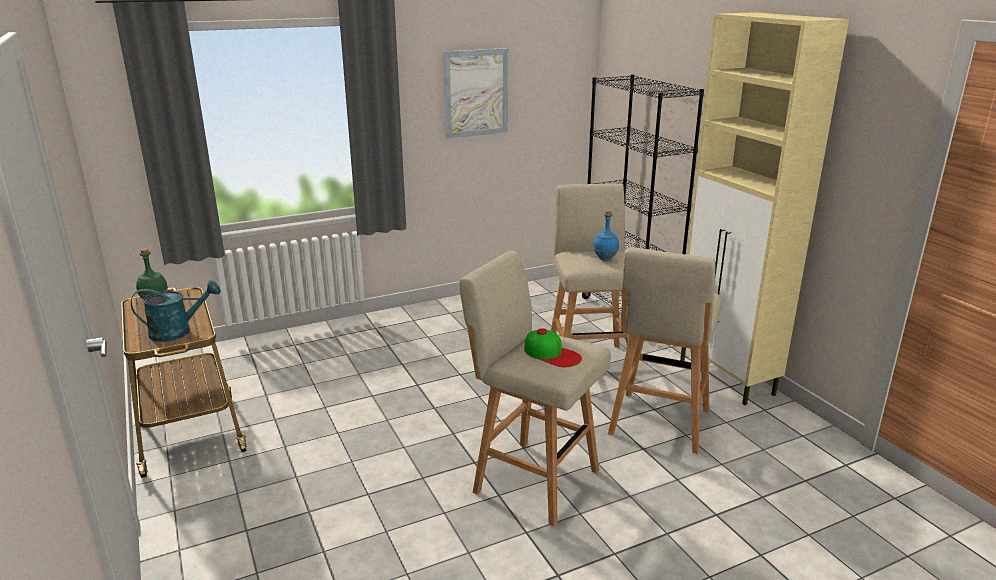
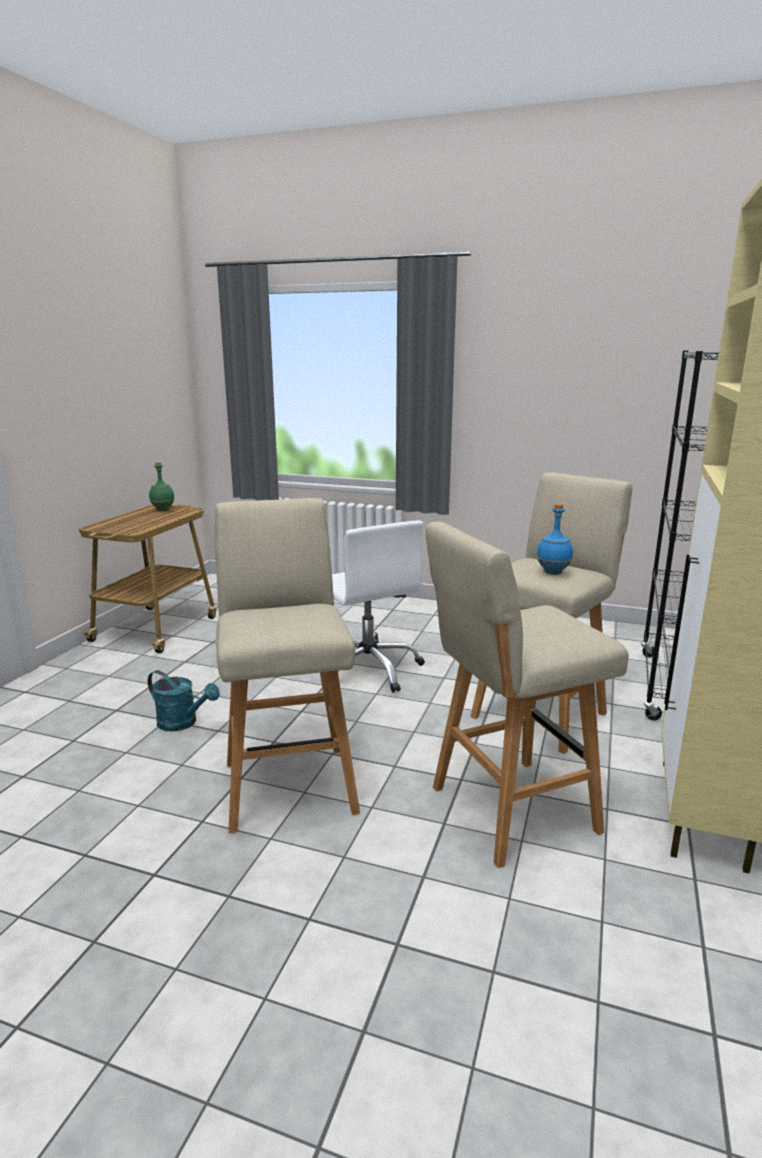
camera: 45 degrees right, 5 degrees down
(178, 332) = (129, 527): turquoise watering can -> turquoise watering can (183, 723)
(442, 381) = (369, 669): none -> white office chair
(476, 93) = (556, 373): picture -> none
(552, 354) = (278, 621): cap -> none

